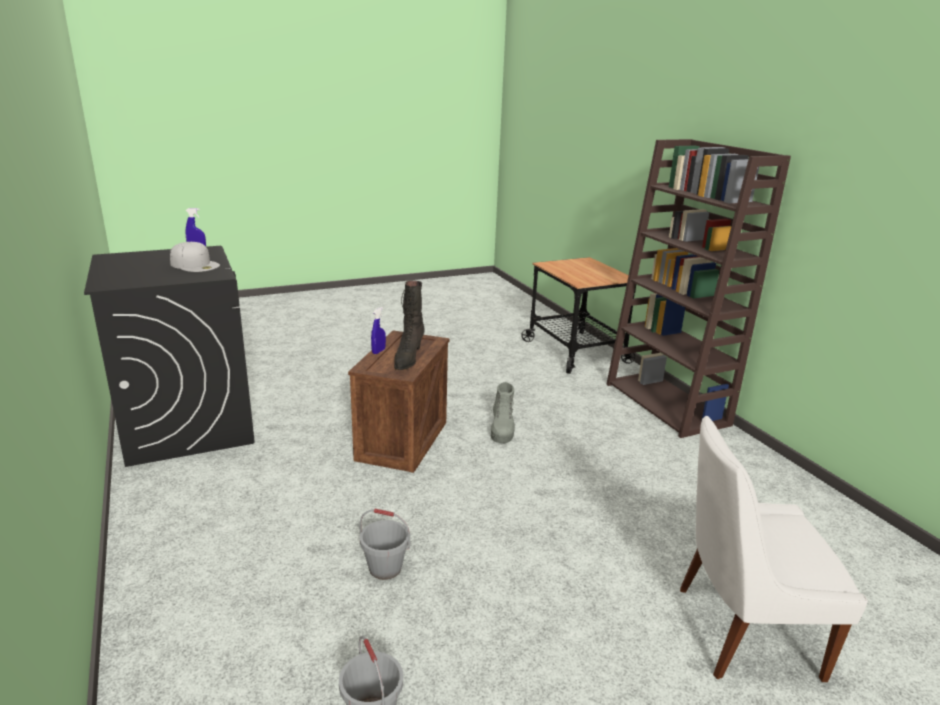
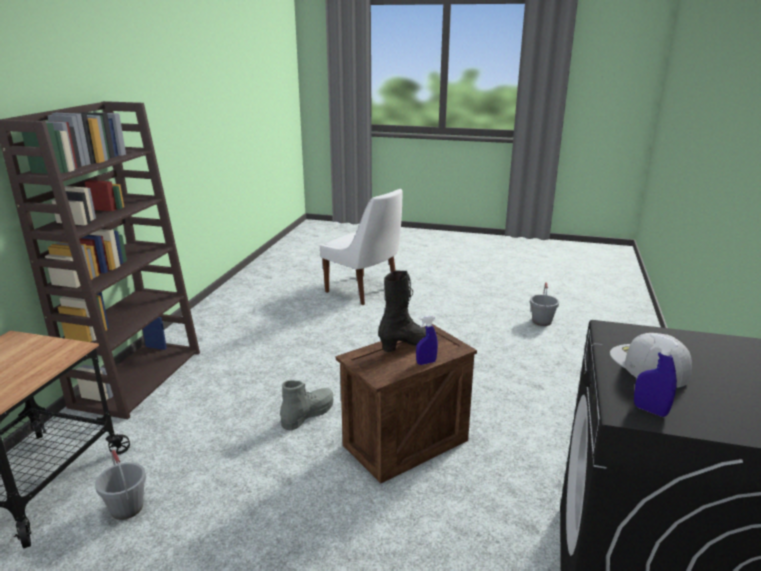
camera: 140 degrees left, 0 degrees up
(385, 568) = (499, 361): grey bucket -> grey bucket (126, 508)

